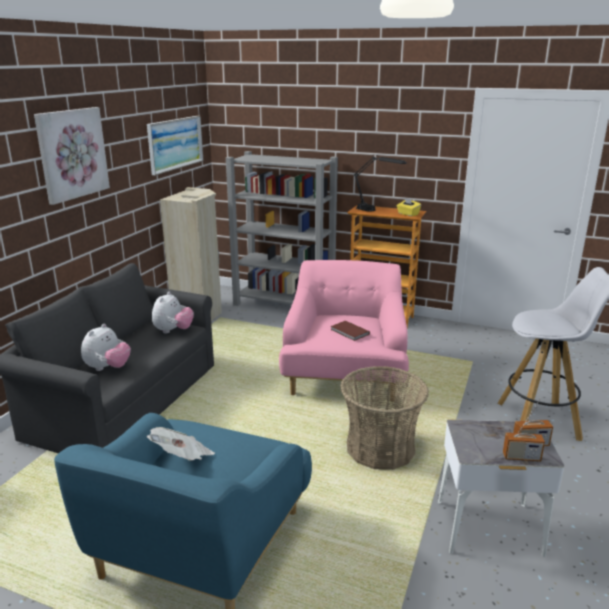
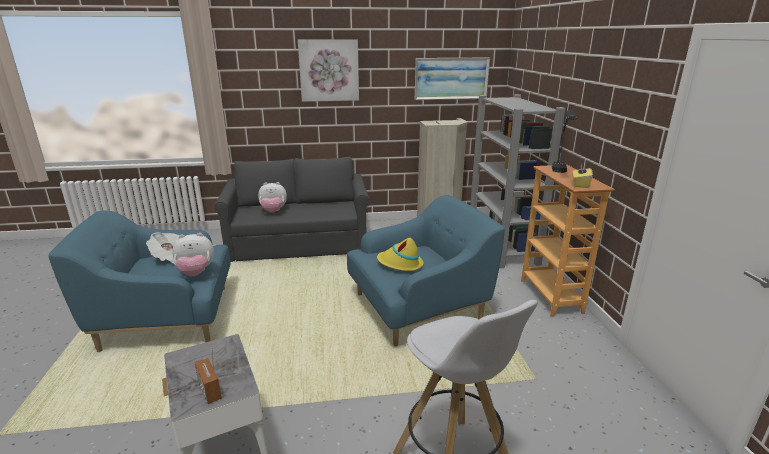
camera: 60 degrees right, 0 degrees up
(173, 331) = (339, 211): plush toy -> plush toy (196, 273)
(345, 373) = (418, 307): pink armchair -> blue armchair
(349, 332) = (400, 264): brown book -> yellow hat
(380, 448) = (313, 359): basket -> none
(521, 457) = (181, 388): radio -> none

